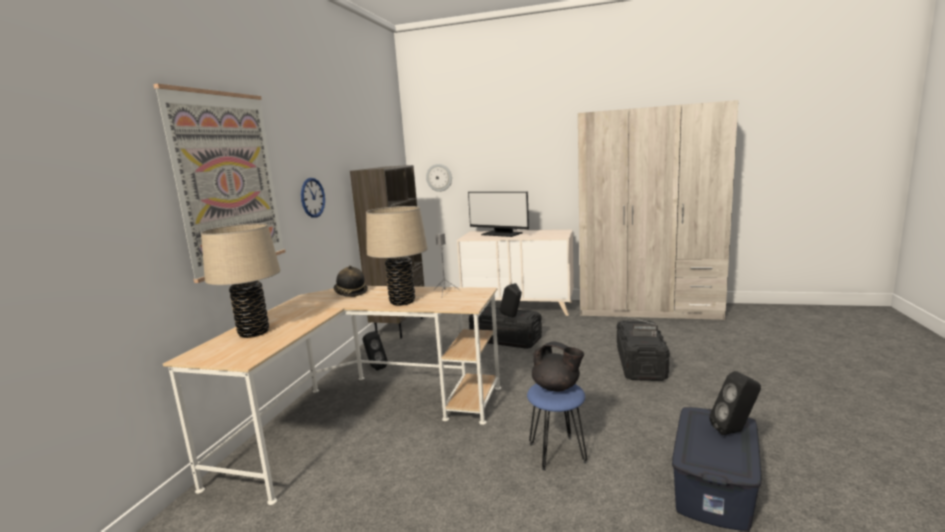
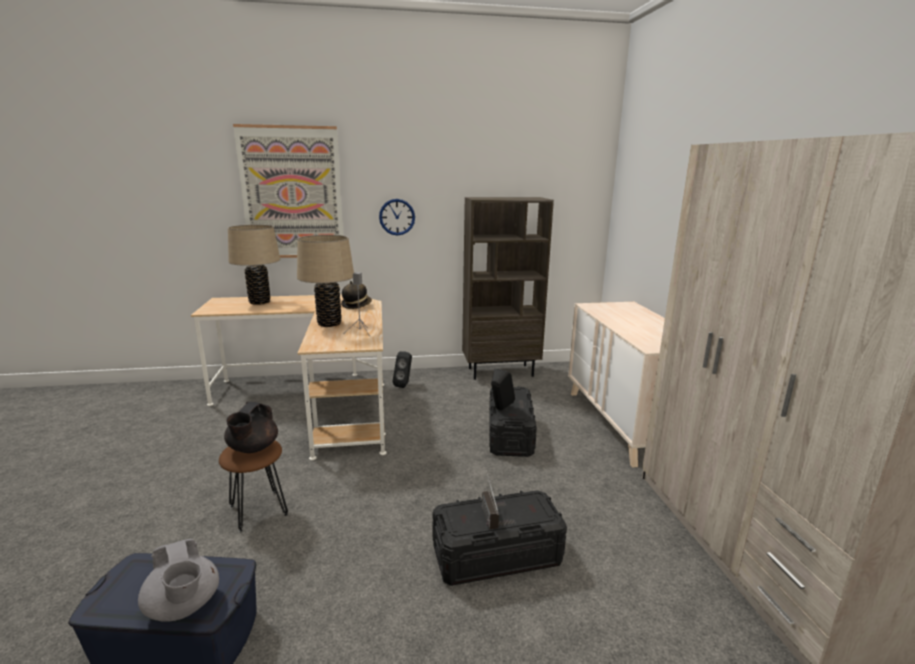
camera: 65 degrees right, 5 degrees up
(439, 177) = (628, 221): wall clock -> none
(501, 234) = (631, 316): monitor -> none
(557, 453) = (258, 510): blue stool -> brown stool
(734, 431) = (184, 606): black speaker -> grey teapot

